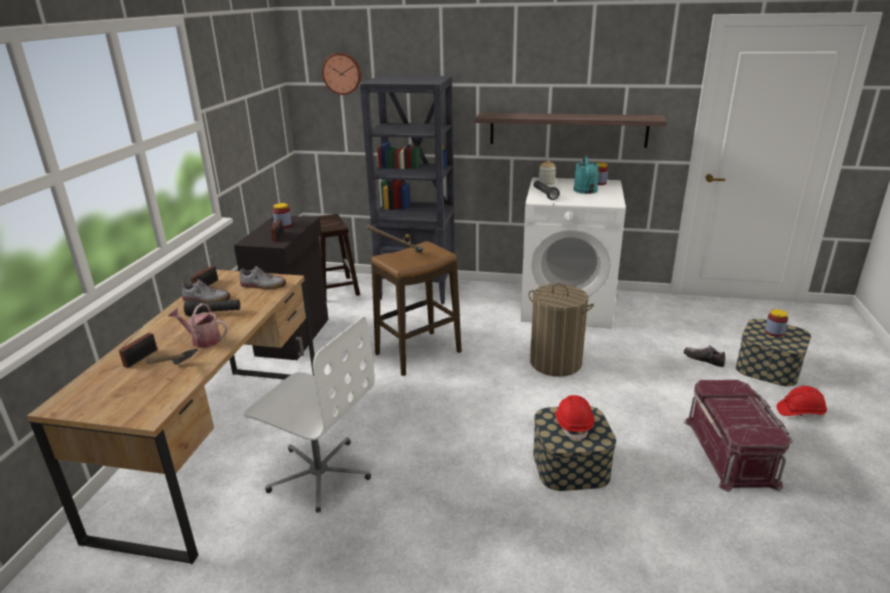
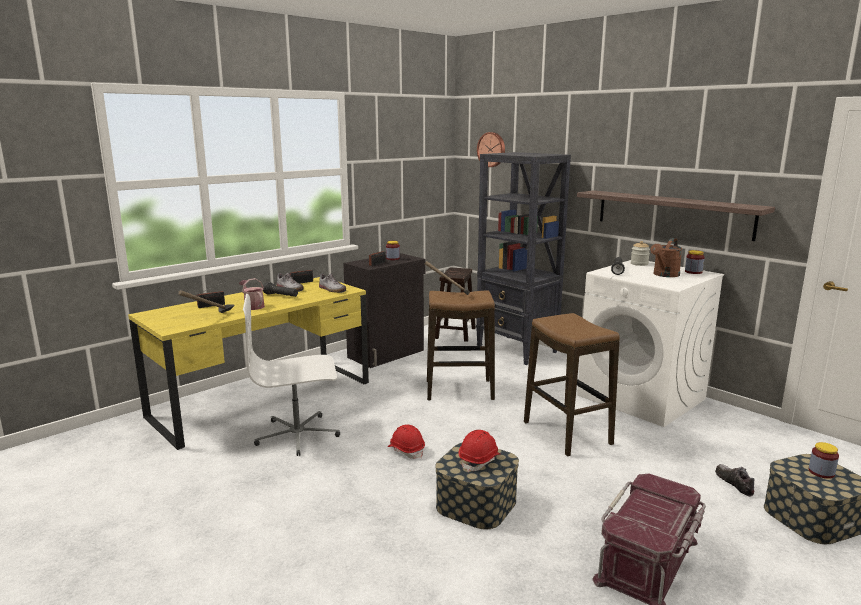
camera: 35 degrees right, 10 degrees down
(219, 447) = (263, 399): brown desk -> yellow desk
(319, 473) = (298, 435): white office chair -> white office chair turned 105 degrees clockwise
(555, 362) = (567, 433): laundry basket -> stool
(586, 191) = (664, 275): turquoise watering can -> brown watering can
(800, 412) = (792, 567): red hard hat -> red hard hat (406, 450)

